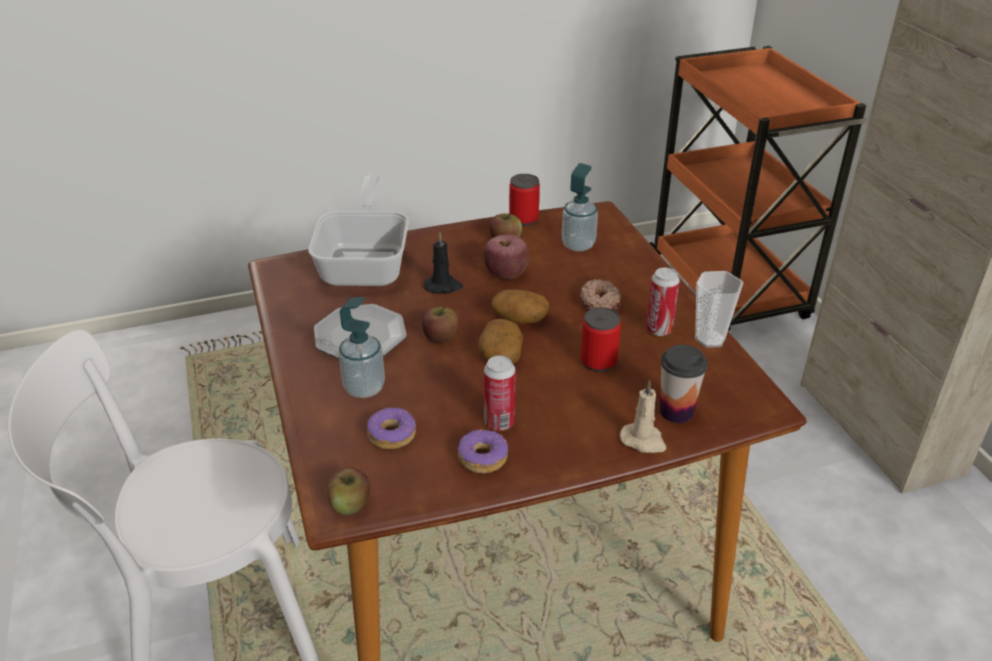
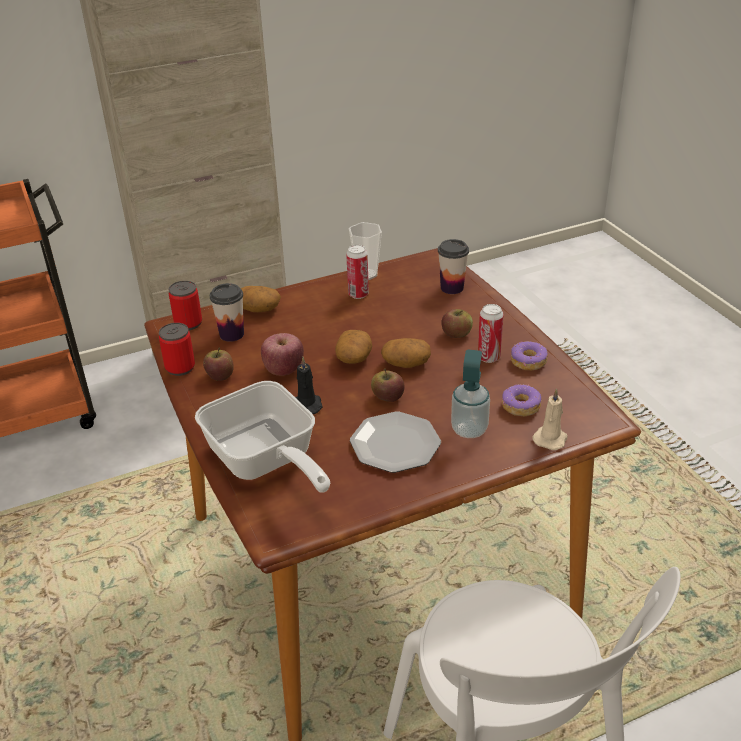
camera: 95 degrees left, 0 degrees up
(350, 504) = (600, 414): apple -> apple (456, 334)
(367, 263) = (265, 462): frying pan -> frying pan turned 120 degrees counterclockwise
(578, 245) = (231, 334): soap dispenser -> cup
(598, 361) = (404, 319): can -> can (188, 323)
(600, 303) = (326, 320): donut -> none
(627, 260) = (258, 309): none -> potato
(643, 440) = (485, 299): beige candle -> beige candle (550, 438)

